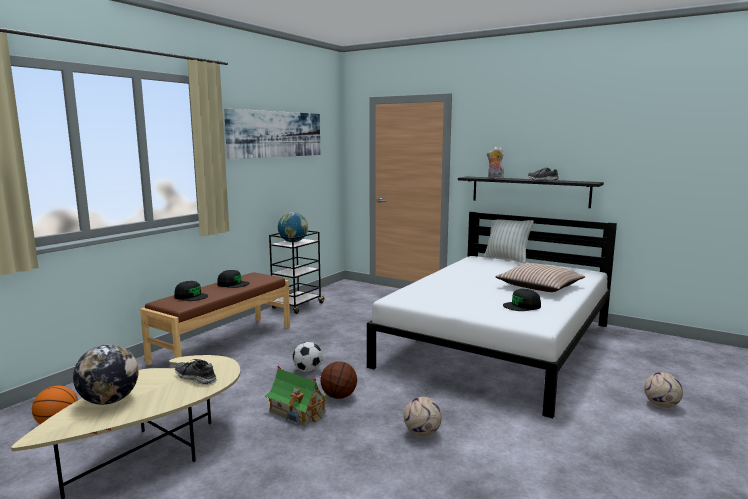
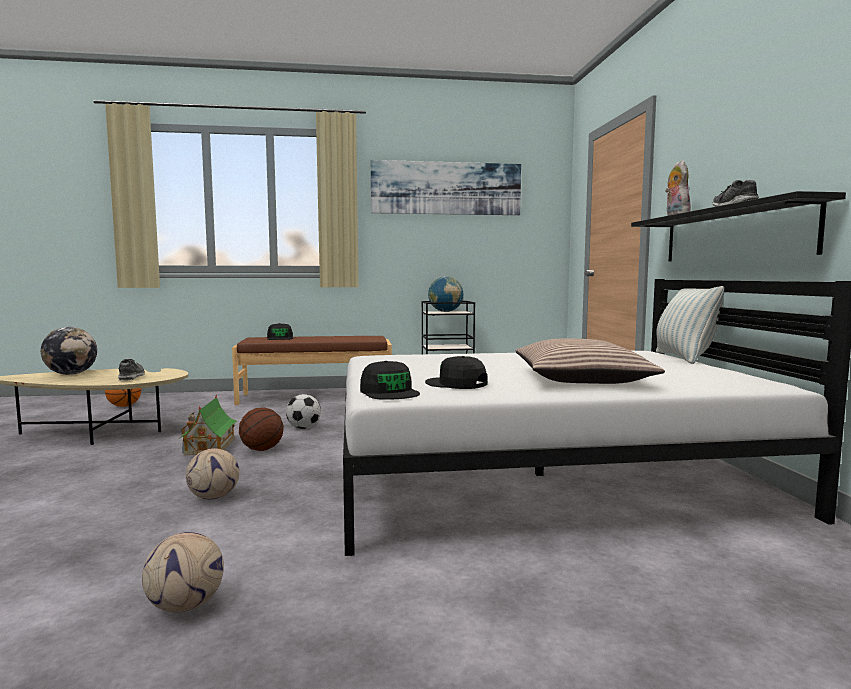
camera: 50 degrees right, 5 degrees down
(233, 284) = (334, 337): black cap -> black cap (389, 392)
(661, 405) = (549, 644): football -> football (186, 606)

